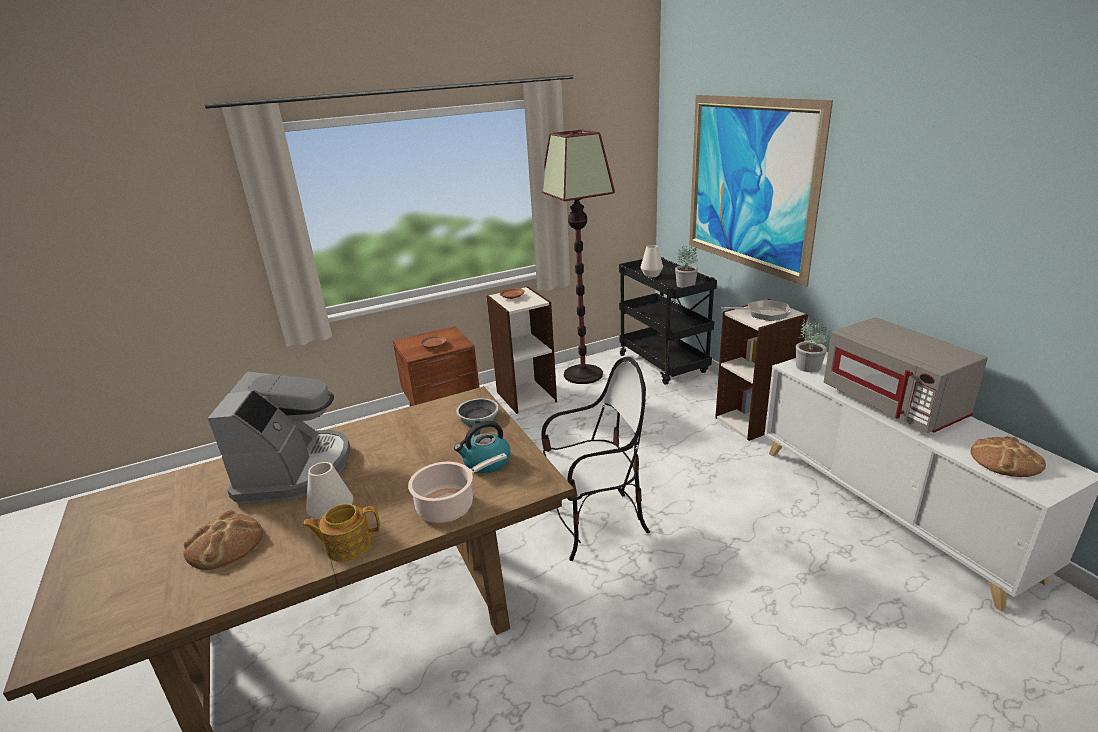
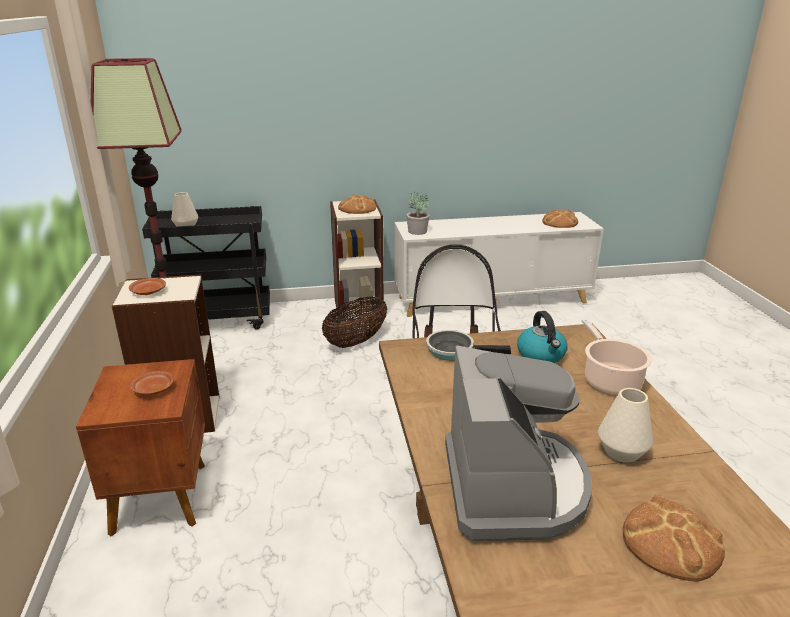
camera: 75 degrees left, 0 degrees up
(295, 469) = (513, 486): coffee machine -> coffee machine turned 75 degrees clockwise
(347, 545) = (671, 442): teapot -> none
(686, 284) = (237, 221): potted plant -> none
(688, 436) = (356, 341): none -> basket
(749, 185) = (278, 103): picture -> none
(764, 313) = (357, 208): frying pan -> bread
(893, 404) = (486, 225): grey microwave -> none

